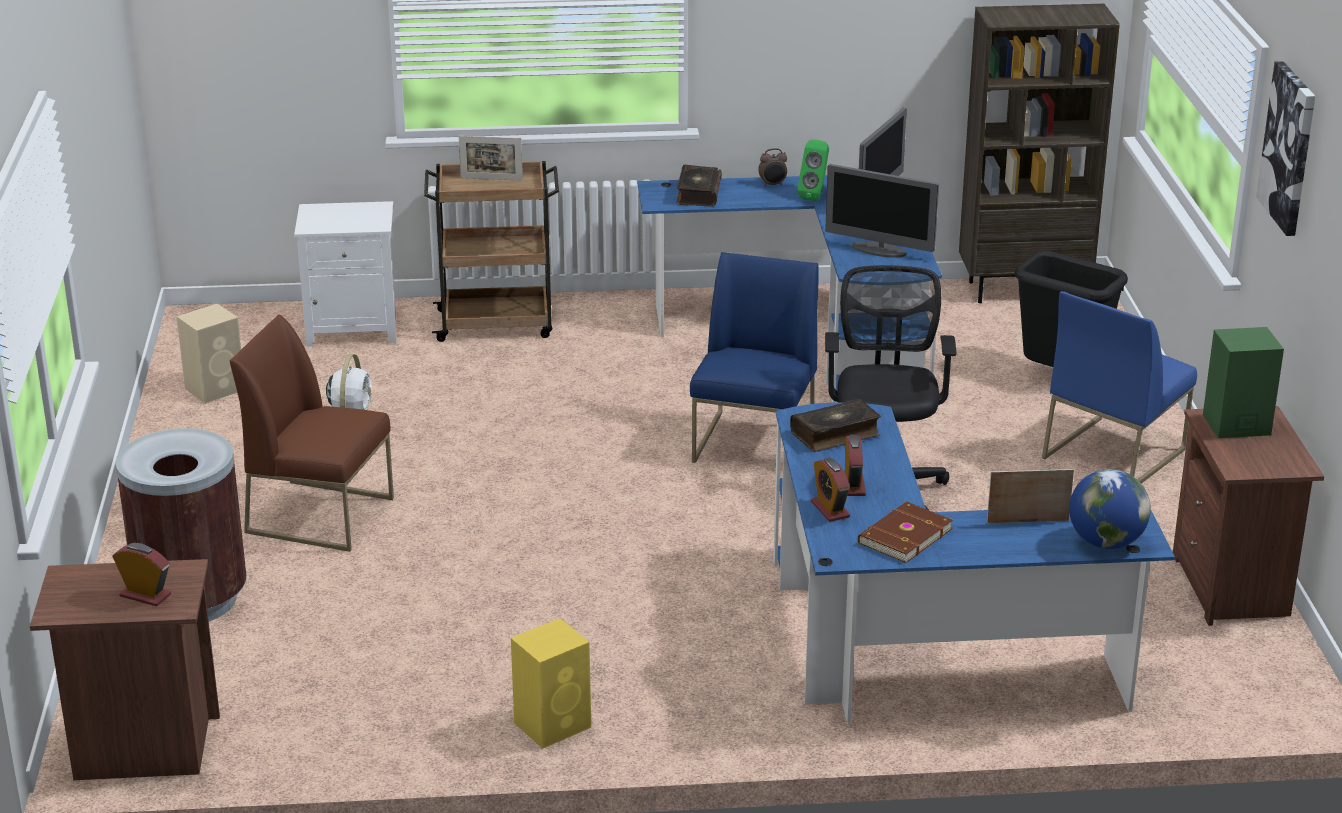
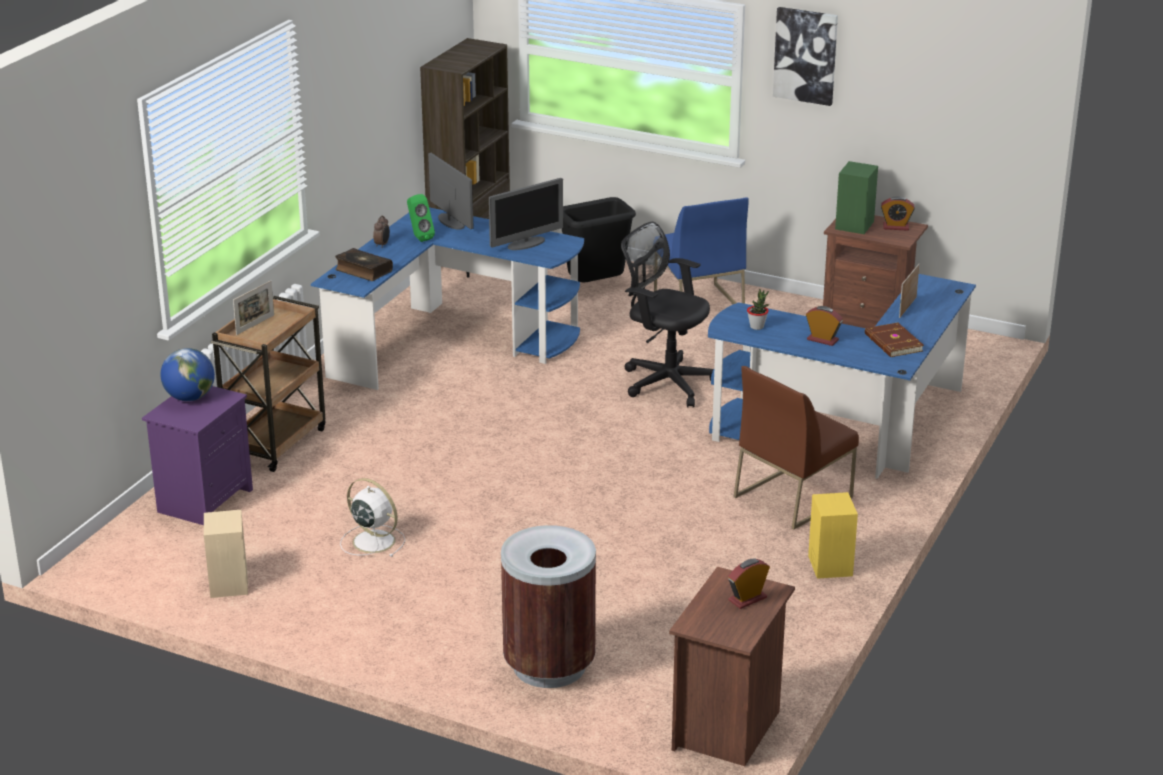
camera: 60 degrees left, 0 degrees up
(321, 515) = (483, 584): brown chair -> brown chair (793, 496)
(354, 328) = (204, 500): white nightstand -> purple nightstand
(754, 444) = (564, 403): blue chair -> none
(830, 509) = (844, 354): alarm clock -> alarm clock (896, 227)
(836, 434) = (757, 326): book -> potted plant
(1106, 542) = (948, 295): globe -> globe (190, 398)

